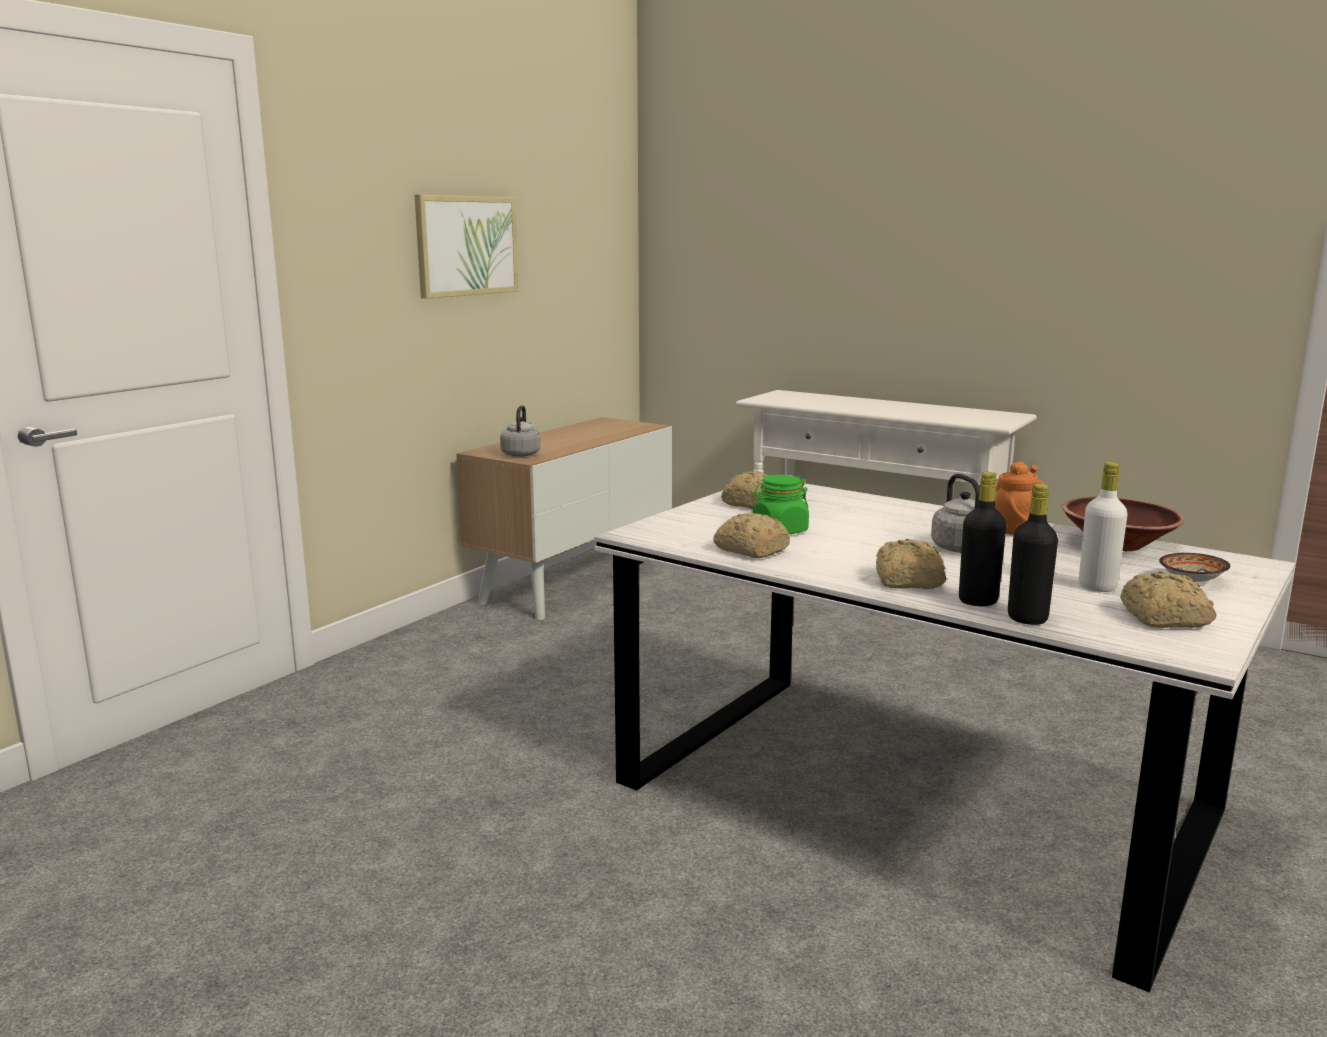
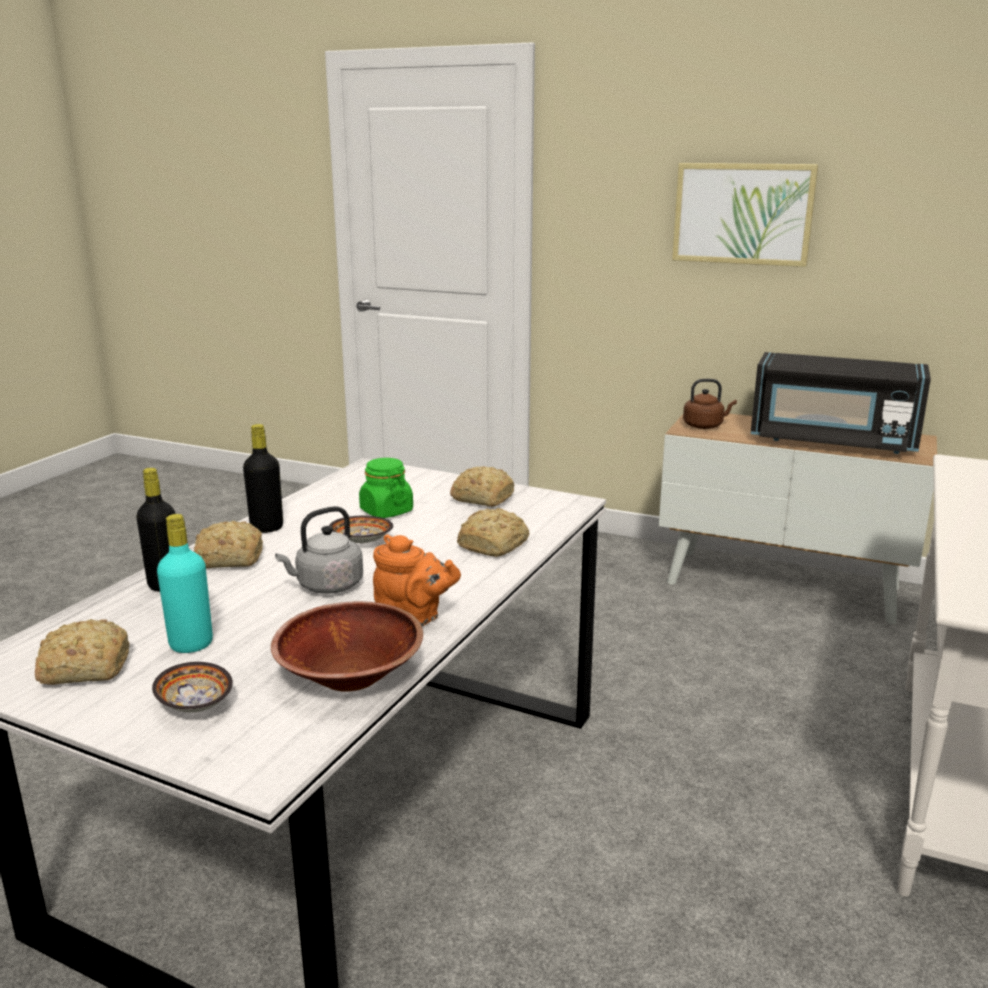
camera: 80 degrees right, 5 degrees up
(521, 454) = (705, 426): grey kettle -> brown kettle
(597, 434) = (832, 441): none -> black microwave
(751, 550) = (325, 503): bread -> bread (494, 545)
(859, 539) = (361, 541): none -> bowl
(1027, 618) = (112, 603): black bottle -> black bottle (267, 528)
(1097, 587) = (191, 645): white bottle -> turquoise bottle

